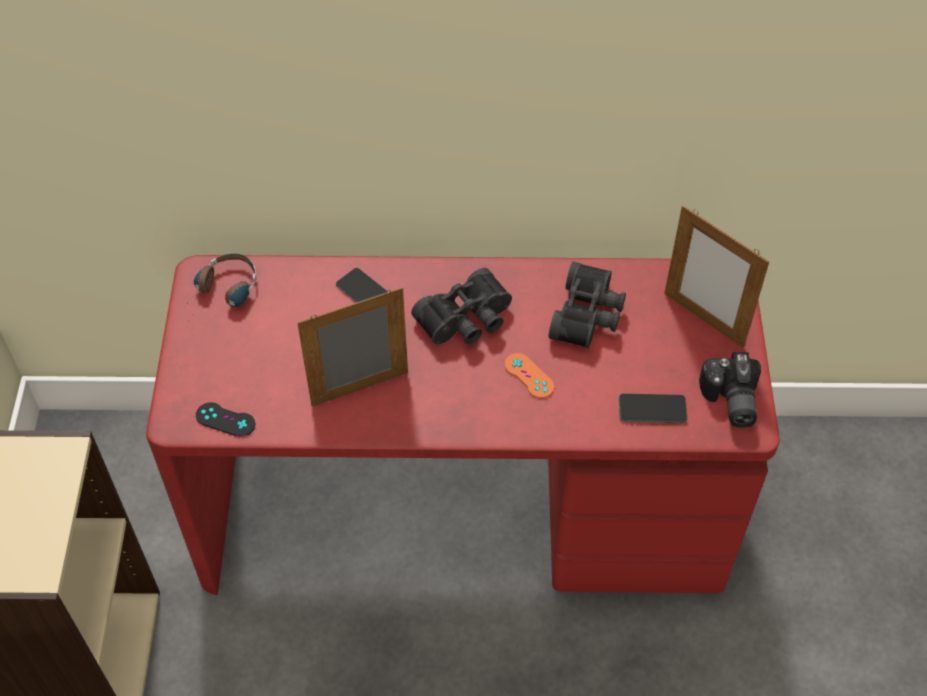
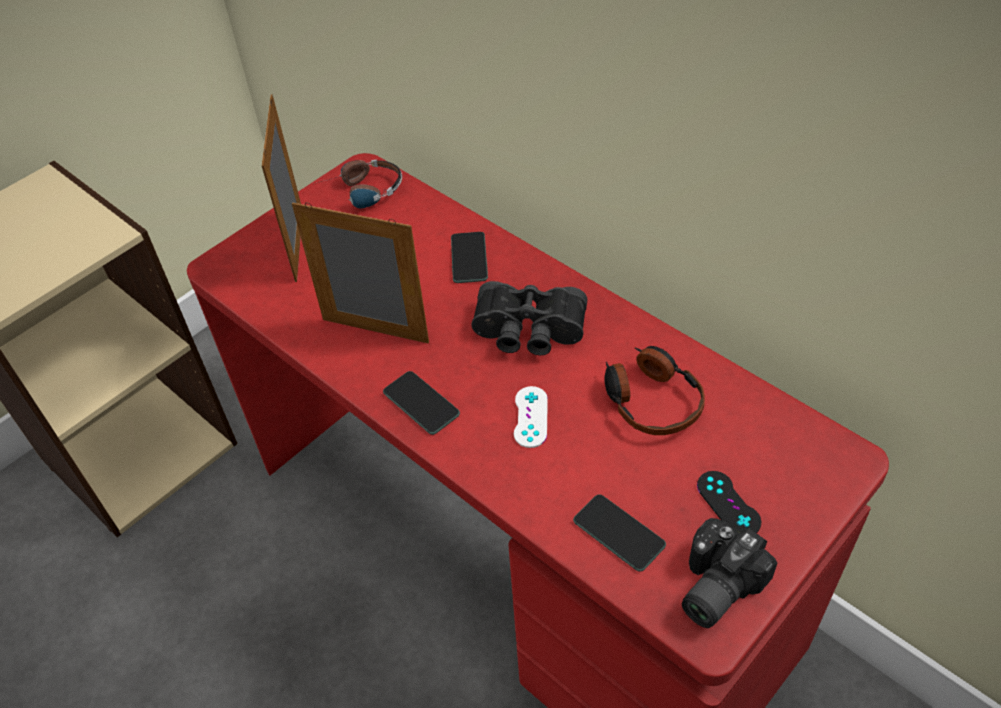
camera: 45 degrees right, 5 degrees down
(225, 420) = (251, 287): black game controller -> black game controller (728, 504)
(449, 416) = (421, 403): none -> phone
(529, 376) = (530, 417): orange game controller -> white game controller
(589, 315) = (650, 400): black binoculars -> headphones
(703, 320) = (772, 482): picture frame -> picture frame (299, 244)

